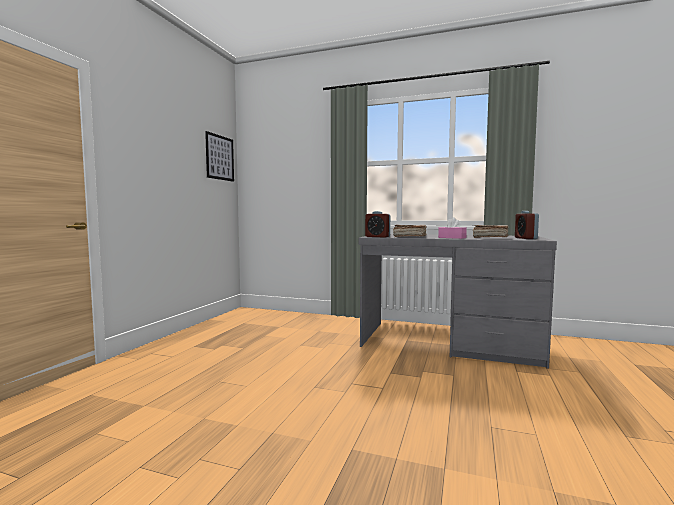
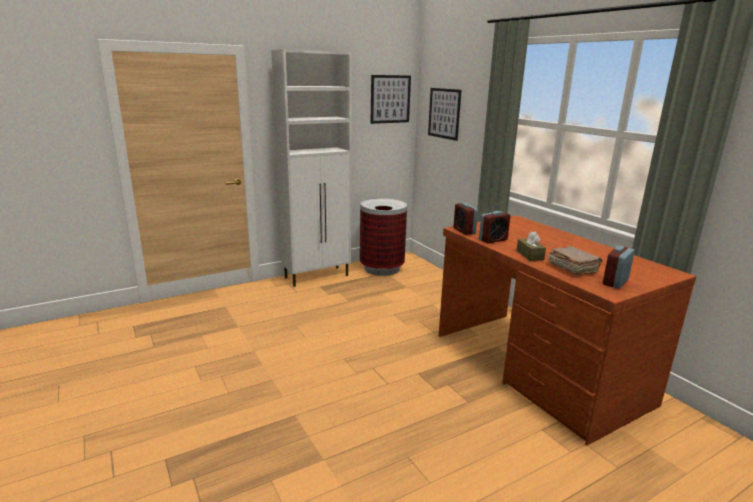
camera: 40 degrees right, 15 degrees up
(178, 340) = (317, 276): none -> white cabinet
(235, 321) = (382, 268): none -> trash can
(274, 169) = (444, 113): none -> picture
(409, 237) = (493, 240): brown book -> alarm clock
(449, 342) = (536, 368): grey desk -> brown desk
(452, 238) = (529, 255): pink tissue box -> brown tissue box

